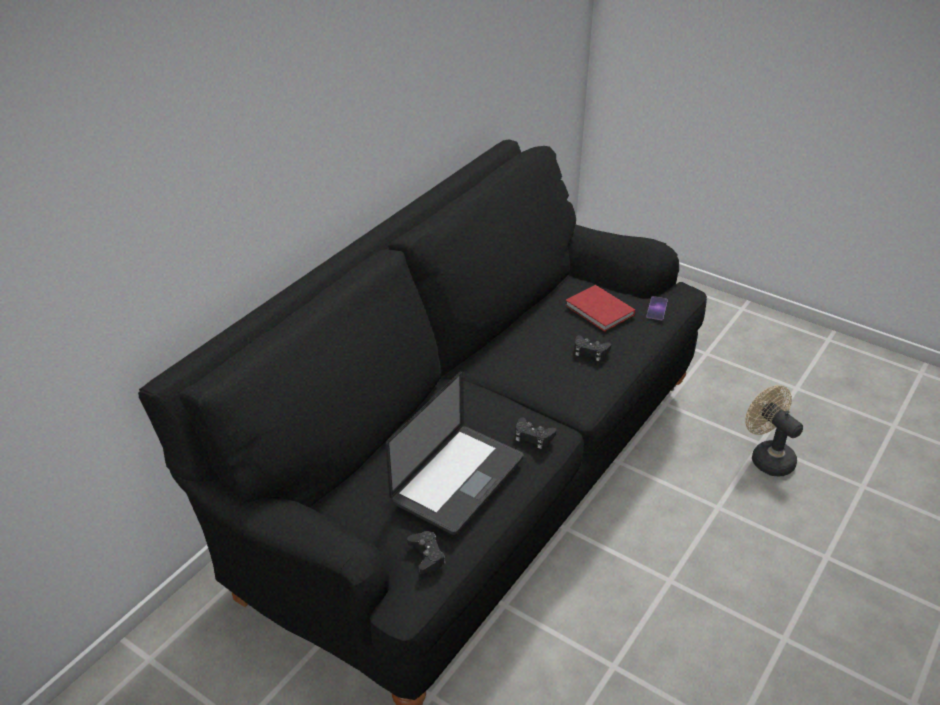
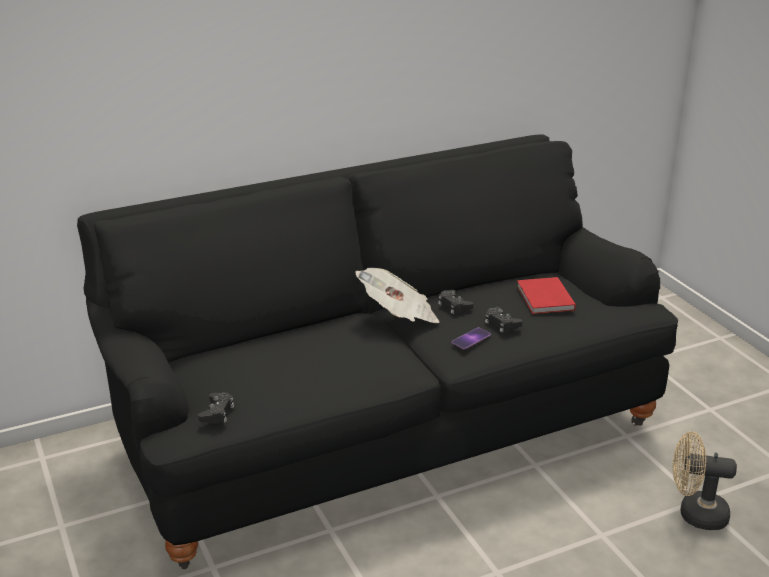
camera: 30 degrees right, 10 degrees down
(458, 480) = (291, 373): laptop -> none
(493, 375) = (398, 315): none -> newspaper
(533, 436) = (385, 365): black game controller -> black game controller (454, 305)
(657, 308) = (605, 313): phone -> phone (471, 338)
(767, 457) = (695, 514): beige fan -> beige fan turned 75 degrees counterclockwise

